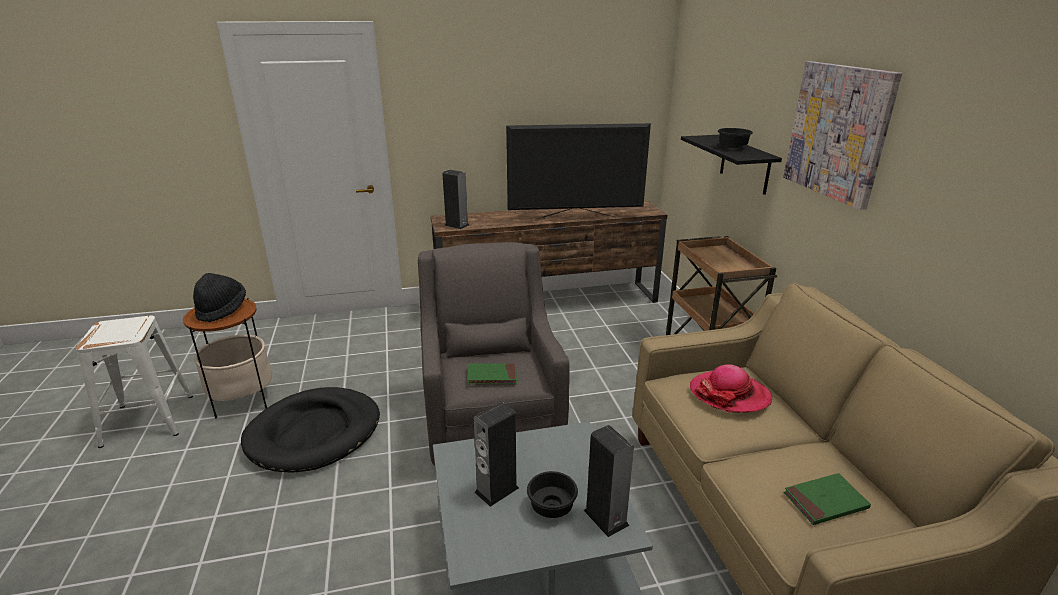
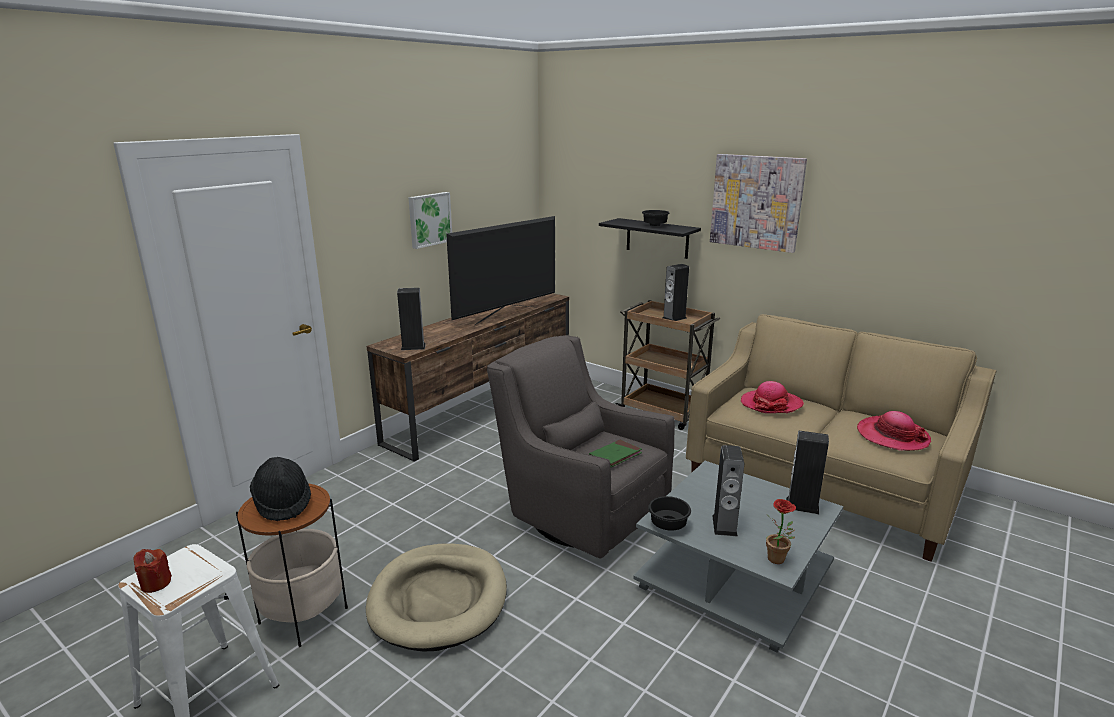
camera: 40 degrees left, 5 degrees down
(104, 330) = (156, 583): none -> red candle
(314, 433) = (439, 599): black dog bed -> beige dog bed
(483, 553) = (778, 561): none -> potted plant
(513, 111) = (429, 219): none -> picture
(553, 508) = (770, 516): black bowl -> black bowl (669, 525)
(727, 262) = (674, 318): none -> speaker
(825, 501) = (892, 436): green book -> hat

